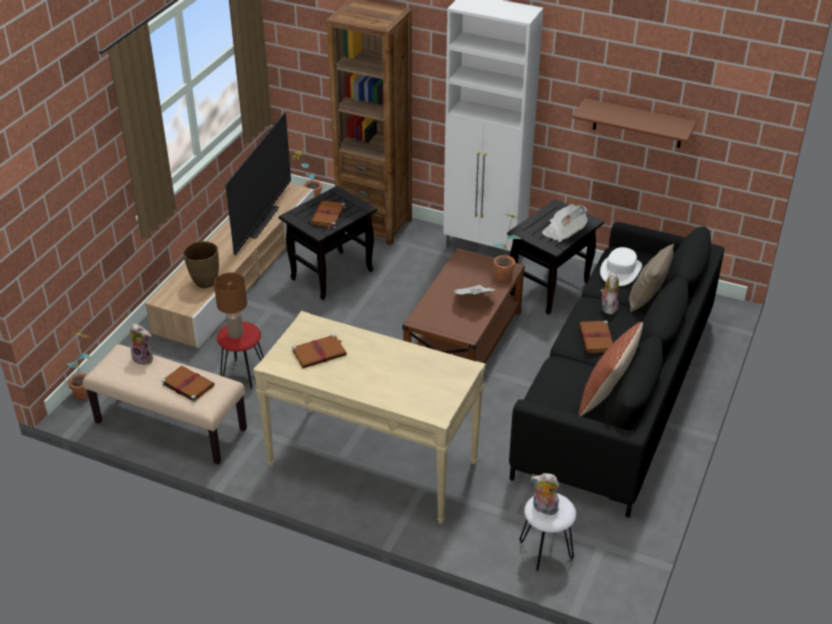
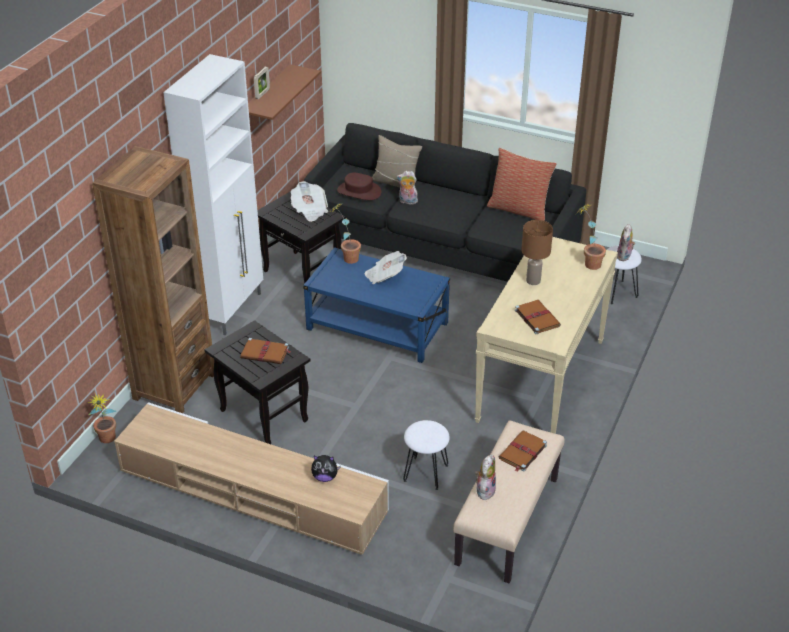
camera: 90 degrees left, 0 degrees up
(86, 391) = (459, 601): potted plant -> potted plant (588, 263)
(205, 282) = (325, 477): brown vase -> plush toy
(235, 333) = (428, 435): brown table lamp -> brown table lamp (533, 281)
(243, 373) = (425, 473): red stool -> white stool
(262, 222) = (210, 439): television -> none
(463, 342) = (377, 326): brown coffee table -> blue coffee table
(596, 339) = (451, 209): brown book -> none
(620, 271) = (359, 191): white hat -> brown hat
(621, 108) = (262, 94): none -> picture frame

